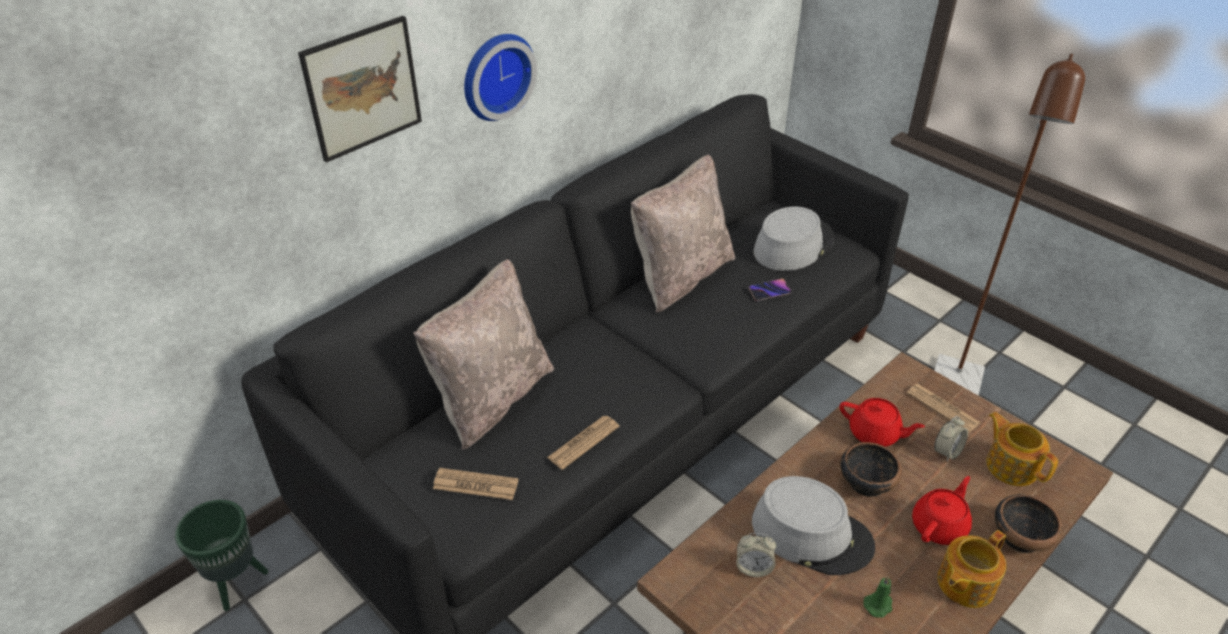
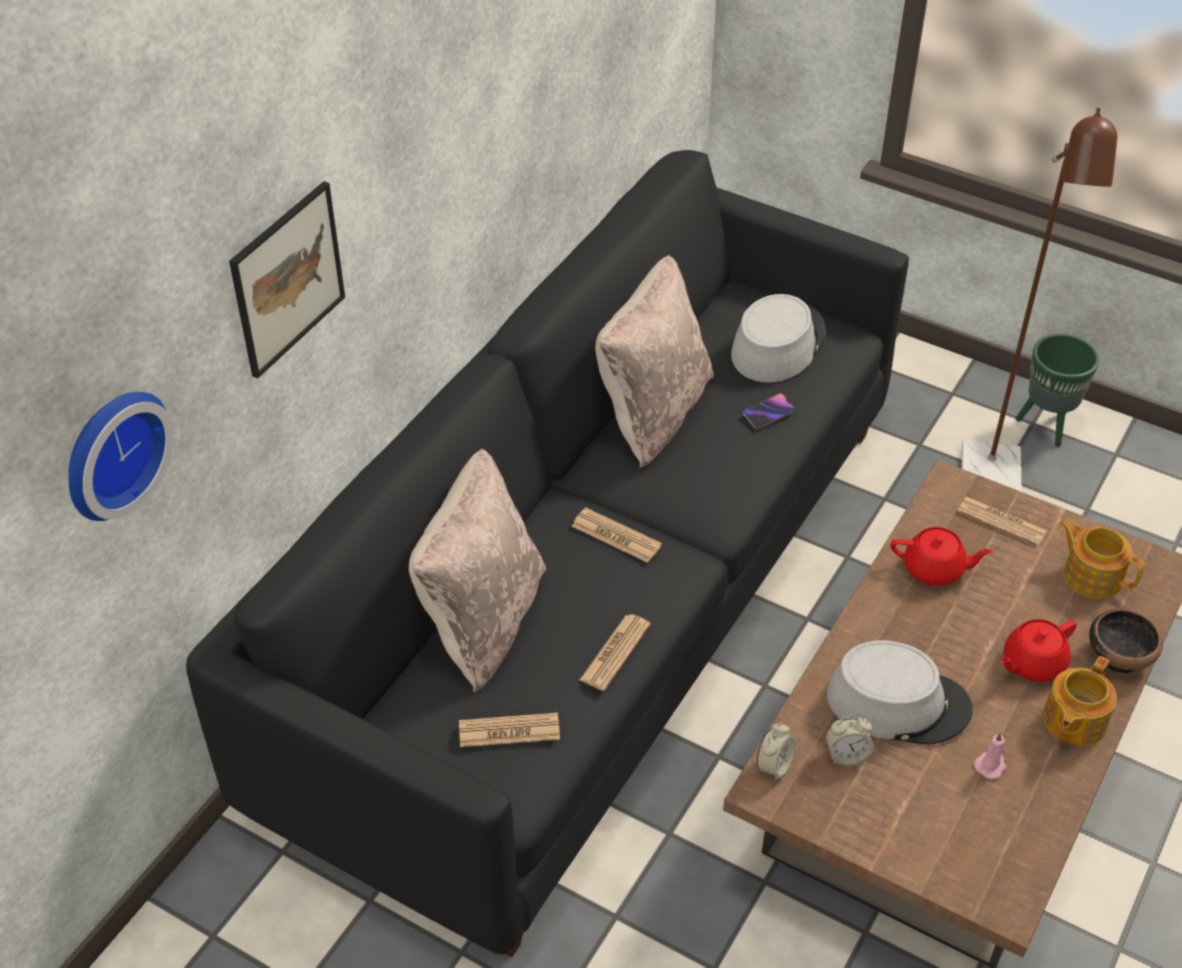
camera: 15 degrees left, 5 degrees up
(237, 583) = (193, 918): green planter -> green planter (1046, 425)
(495, 75) = (411, 214): wall clock -> wall clock (110, 451)
(618, 357) = (616, 536): none -> newspaper
(866, 482) = (940, 629): bowl -> none
(879, 605) = (991, 765): green candle -> pink candle
(939, 526) = (1032, 663): red teapot -> red teapot turned 150 degrees counterclockwise
(947, 452) = (1019, 574): alarm clock -> alarm clock (774, 766)

